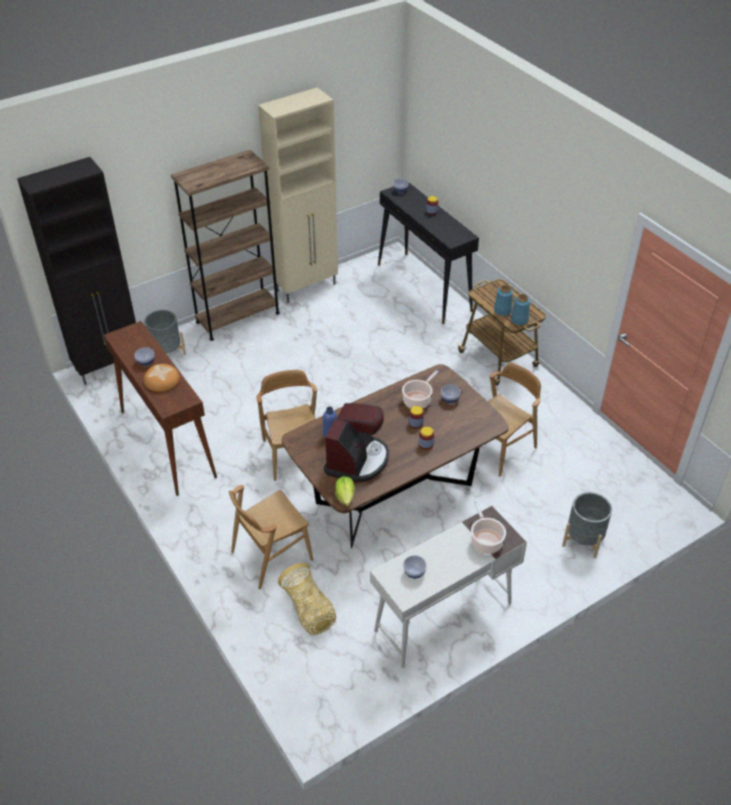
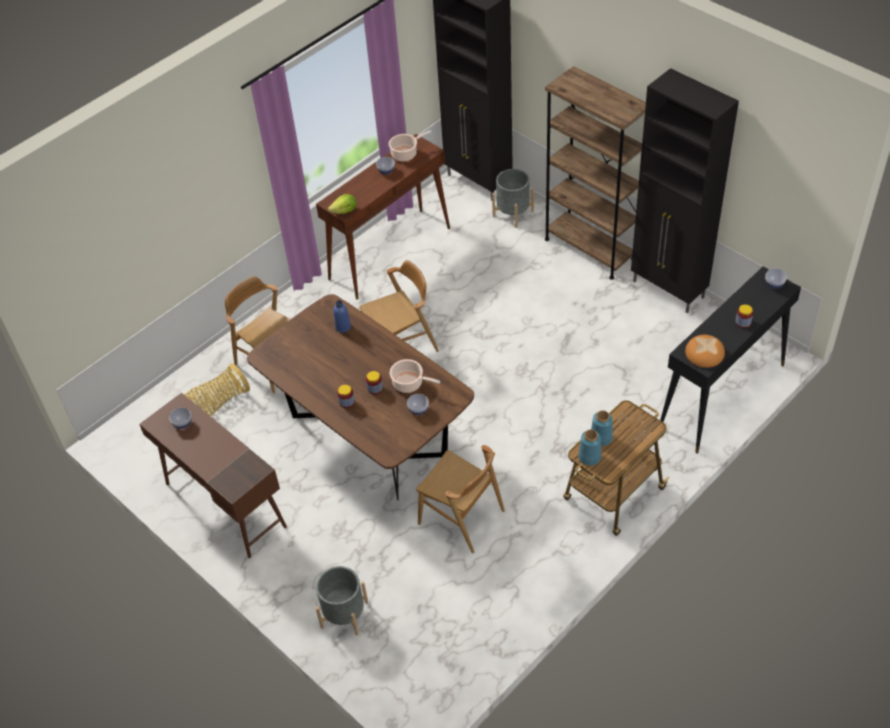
camera: 80 degrees right, 5 degrees up
(161, 380) = (364, 188): bread -> bread (704, 353)
(307, 287) = (668, 290): beige cabinet -> black cabinet
(345, 496) = (264, 356): lettuce -> lettuce (345, 211)
(357, 460) = (312, 354): coffee machine -> none
(442, 617) = (224, 504): white desk -> brown desk
(485, 541) = (228, 471): cooking pot -> cooking pot (406, 154)

